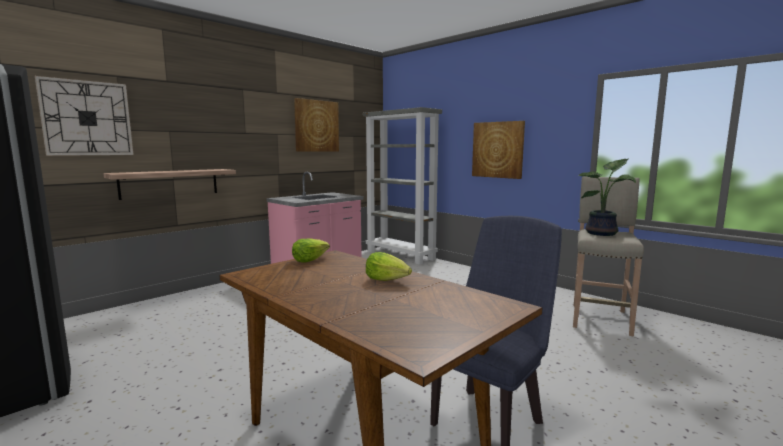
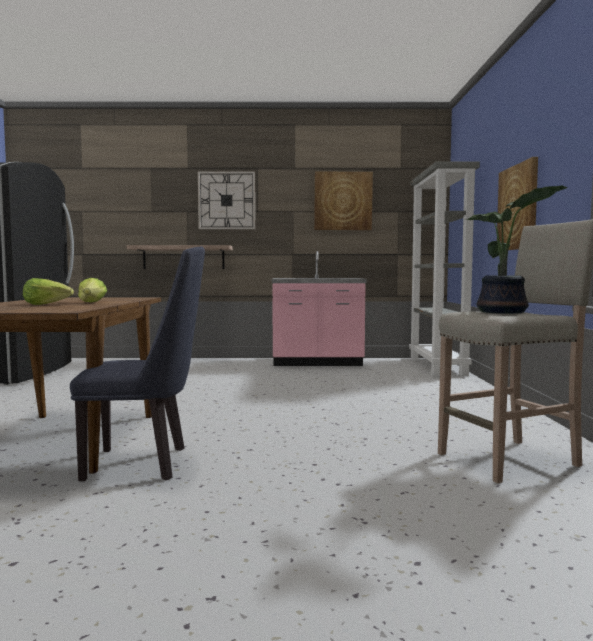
camera: 45 degrees right, 5 degrees down
(87, 118) = (127, 203): wall clock -> wall clock (226, 200)
(309, 260) = (116, 297): lettuce -> lettuce (47, 304)

